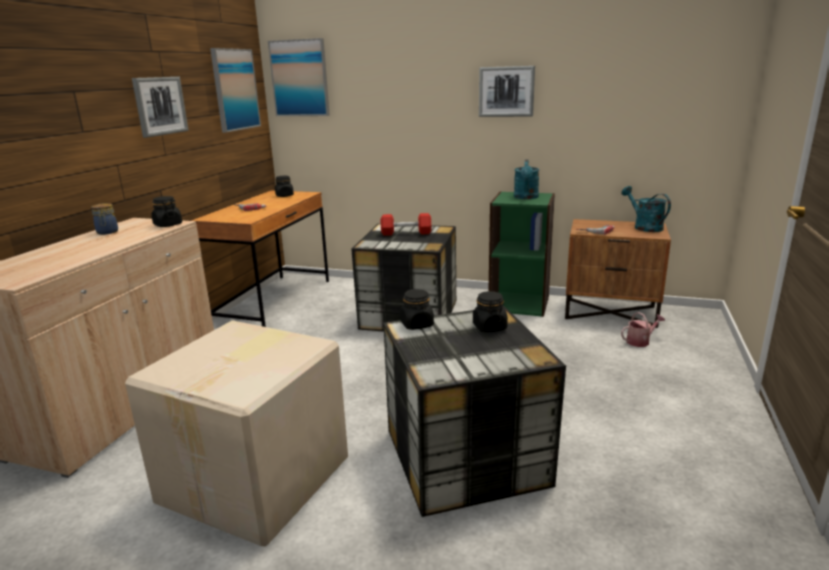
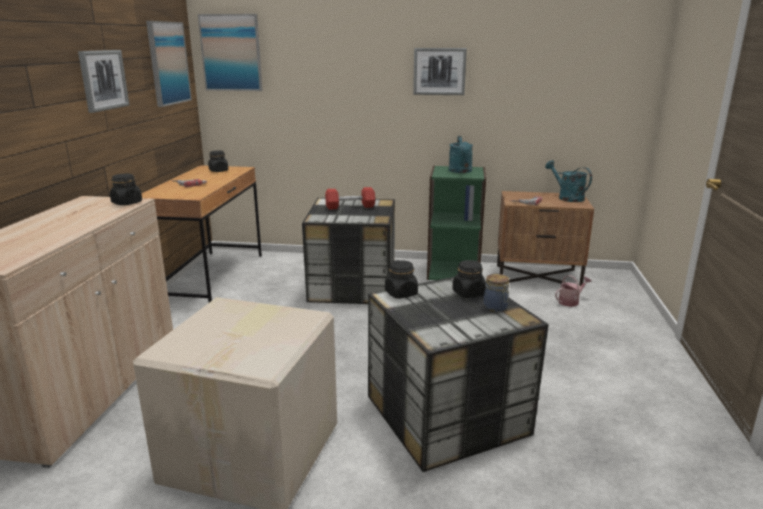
camera: 10 degrees left, 0 degrees up
(107, 232) = (65, 212): jar -> jar (496, 308)

